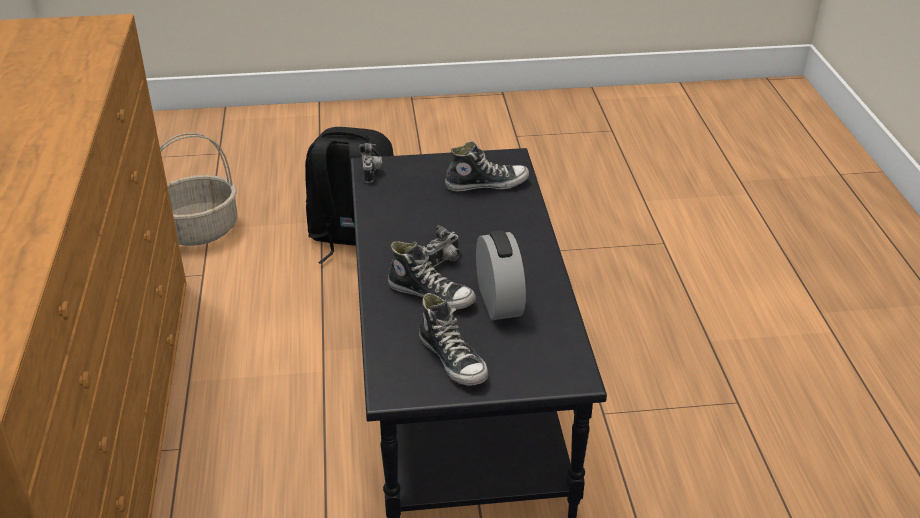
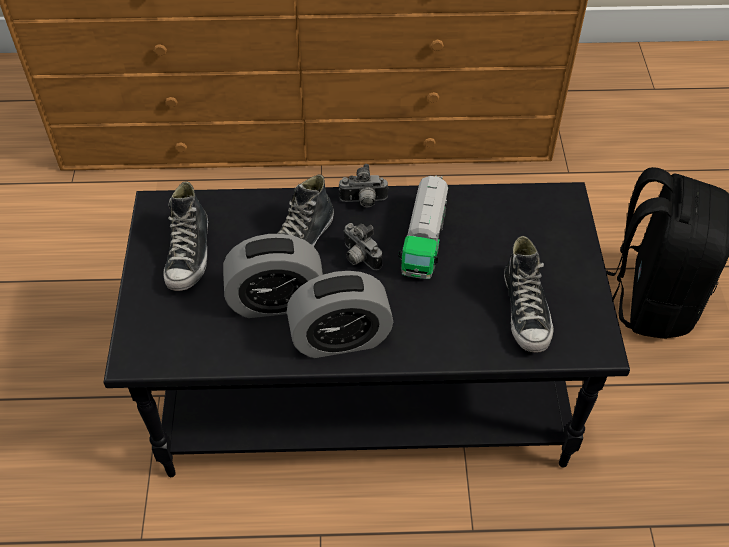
camera: 95 degrees right, 15 degrees up
(199, 229) = (649, 163): basket -> none
(372, 173) = (548, 199): camera -> camera (363, 202)
(421, 229) = (424, 240): none -> toy truck
(453, 360) = (189, 255): shoe -> shoe turned 60 degrees counterclockwise
(530, 265) = (340, 339): none -> alarm clock

